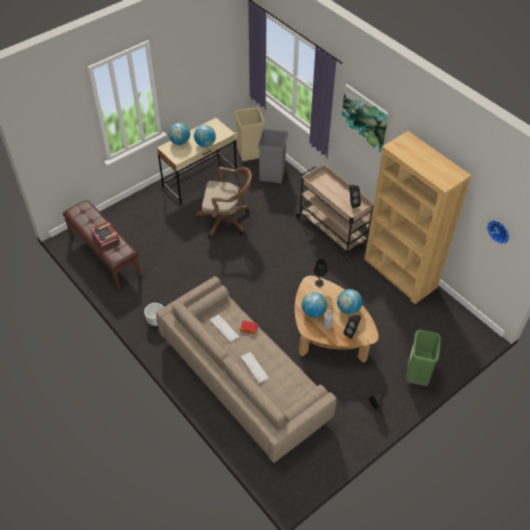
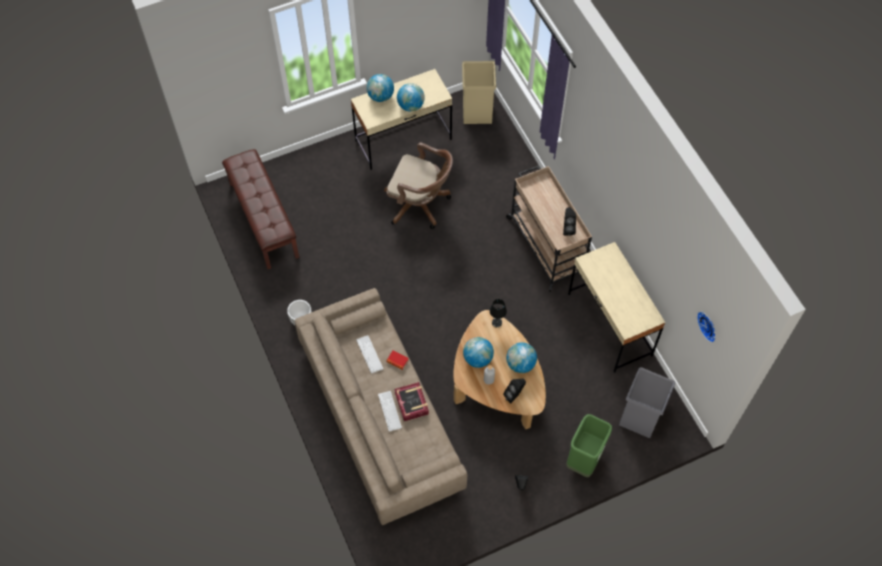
camera: 15 degrees right, 10 degrees up
(105, 236) = (263, 205): book -> book (412, 403)
(272, 174) = (496, 150): grey trash can -> grey trash can (640, 417)
(365, 118) = (596, 134): picture -> none
(400, 273) = (609, 324): brown bookcase -> beige desk

